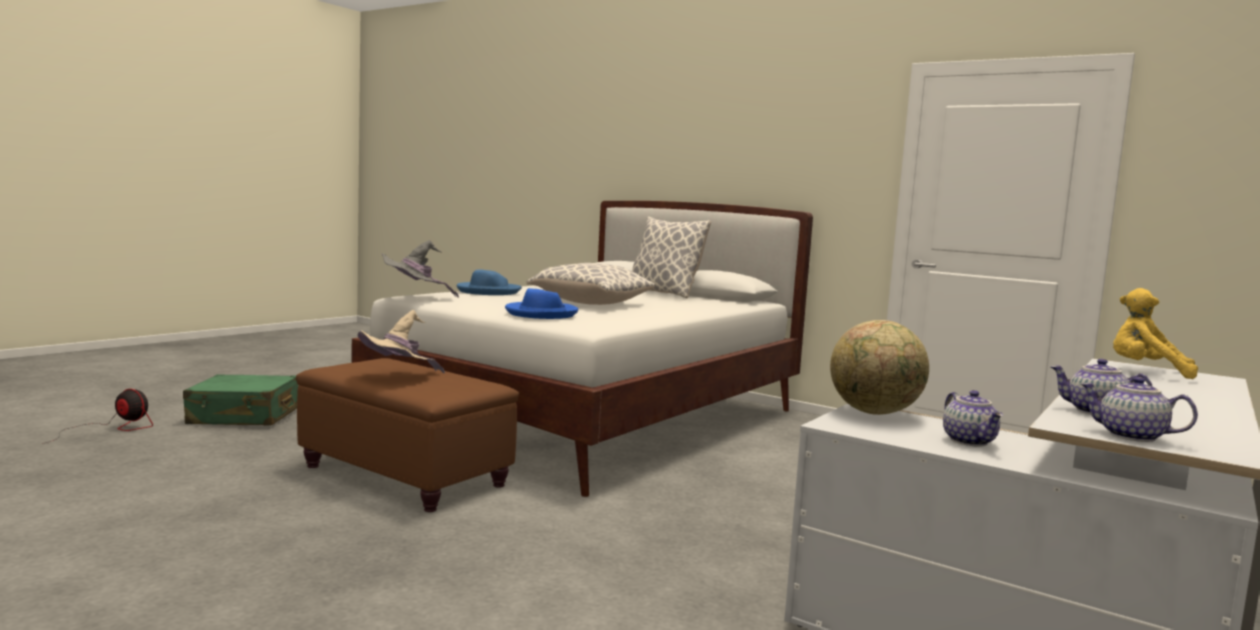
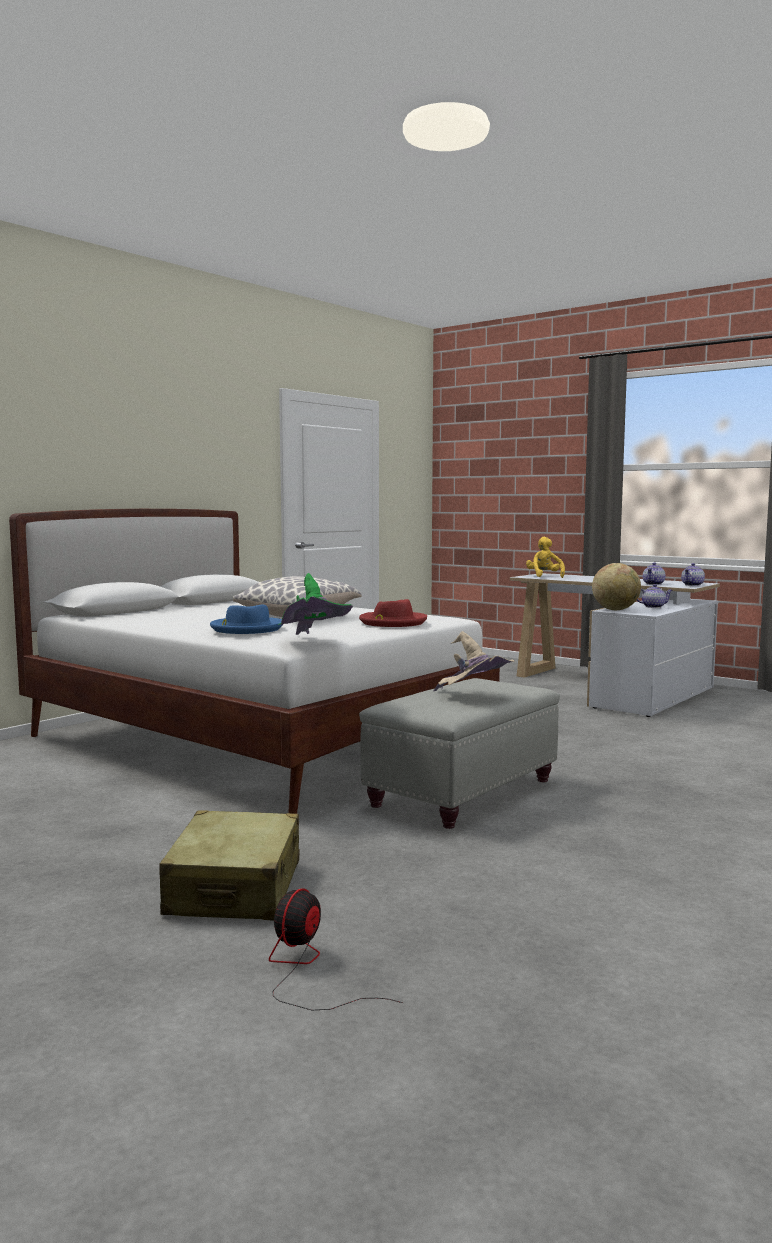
camera: 85 degrees left, 0 degrees up
(244, 417) = (235, 888): green suitcase -> beige suitcase
(405, 476) = (463, 792): brown ottoman -> grey ottoman
(415, 297) = (313, 641): grey hat -> green hat
(541, 314) = (392, 622): blue hat -> red hat
(663, 294) = (195, 606): pillow -> none
(1146, 372) = (544, 576): yellow plush toy -> yellow plush toy turned 135 degrees clockwise

